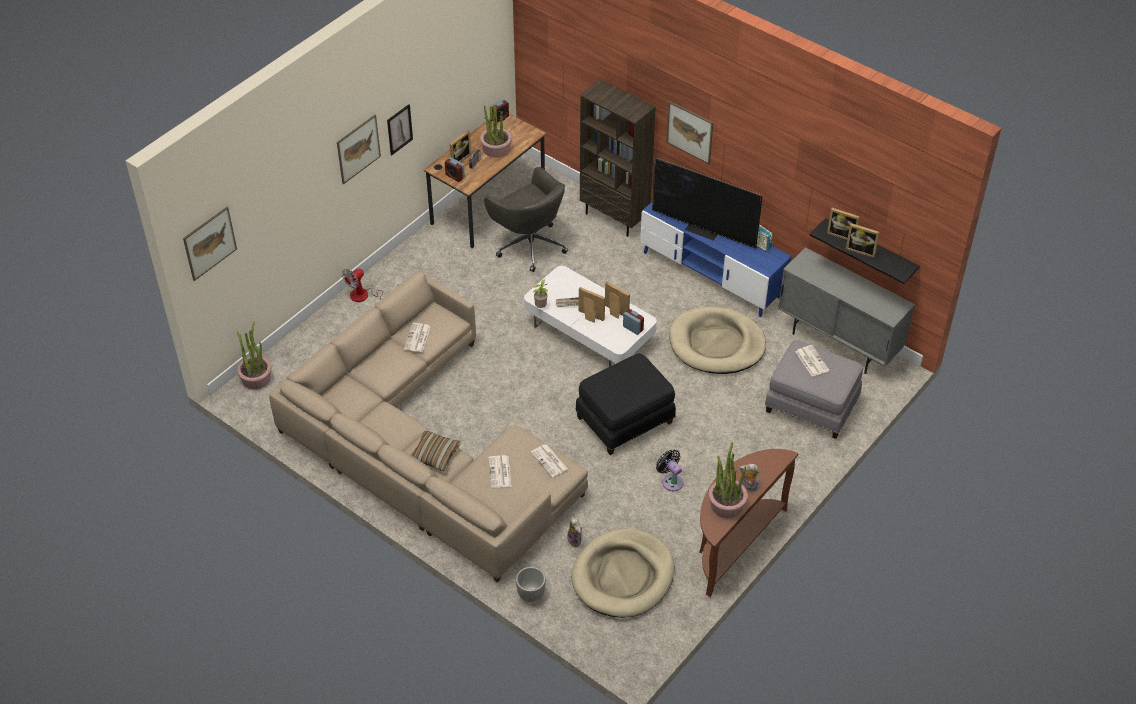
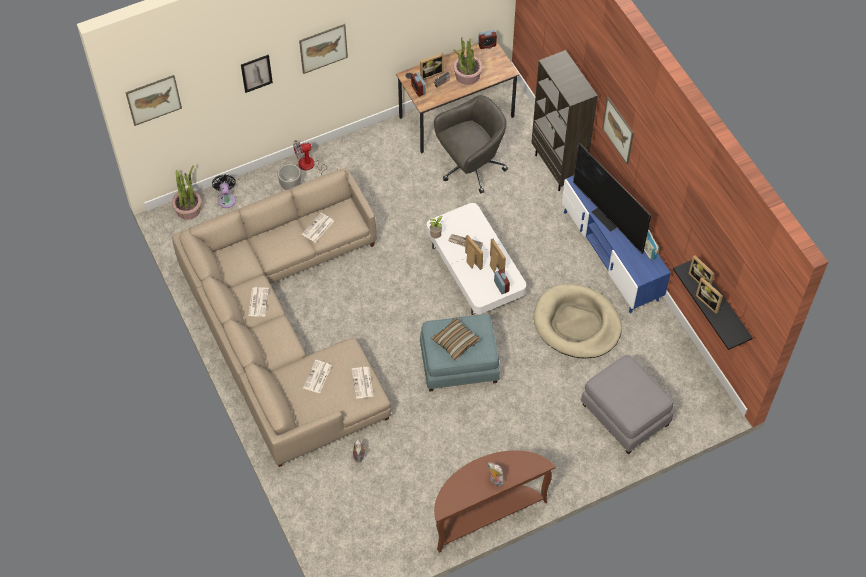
camera: 25 degrees right, 10 degrees up
(399, 129) = (372, 38): picture -> picture (256, 73)
(435, 455) = (275, 340): pillow -> pillow (455, 342)
(529, 244) = (470, 167): grey office chair -> grey office chair turned 105 degrees counterclockwise
(530, 595) = (298, 488): planter -> planter (290, 186)
(623, 576) = (380, 504): beige dog bed -> none
(625, 421) = (459, 365): black ottoman -> blue ottoman
(671, 481) = (466, 435): black fan -> black fan (226, 199)
(726, 504) = (467, 488): potted plant -> none
(811, 361) = (628, 381): newspaper -> newspaper (258, 302)
(838, 344) = (683, 365): grey cabinet -> none

